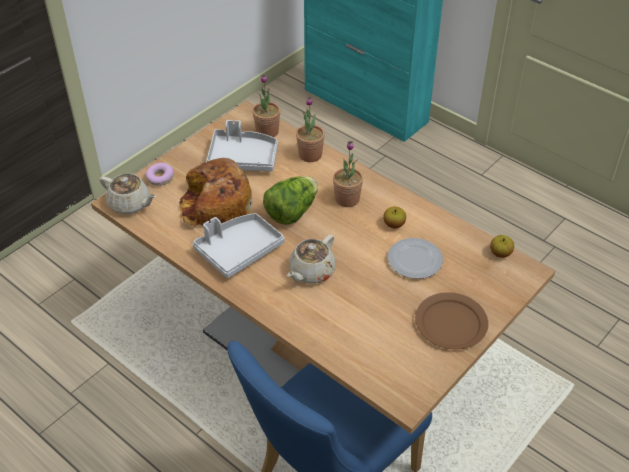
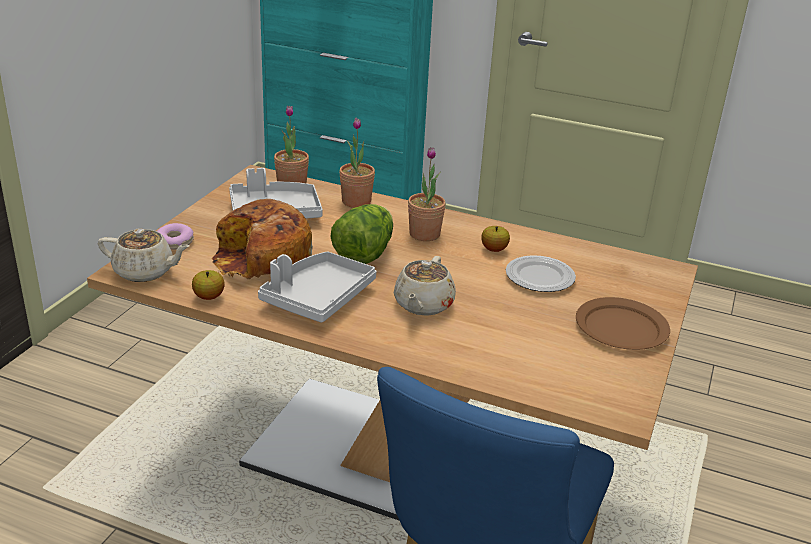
camera: 20 degrees left, 15 degrees down
(500, 253) = (629, 259): apple -> apple (209, 297)

